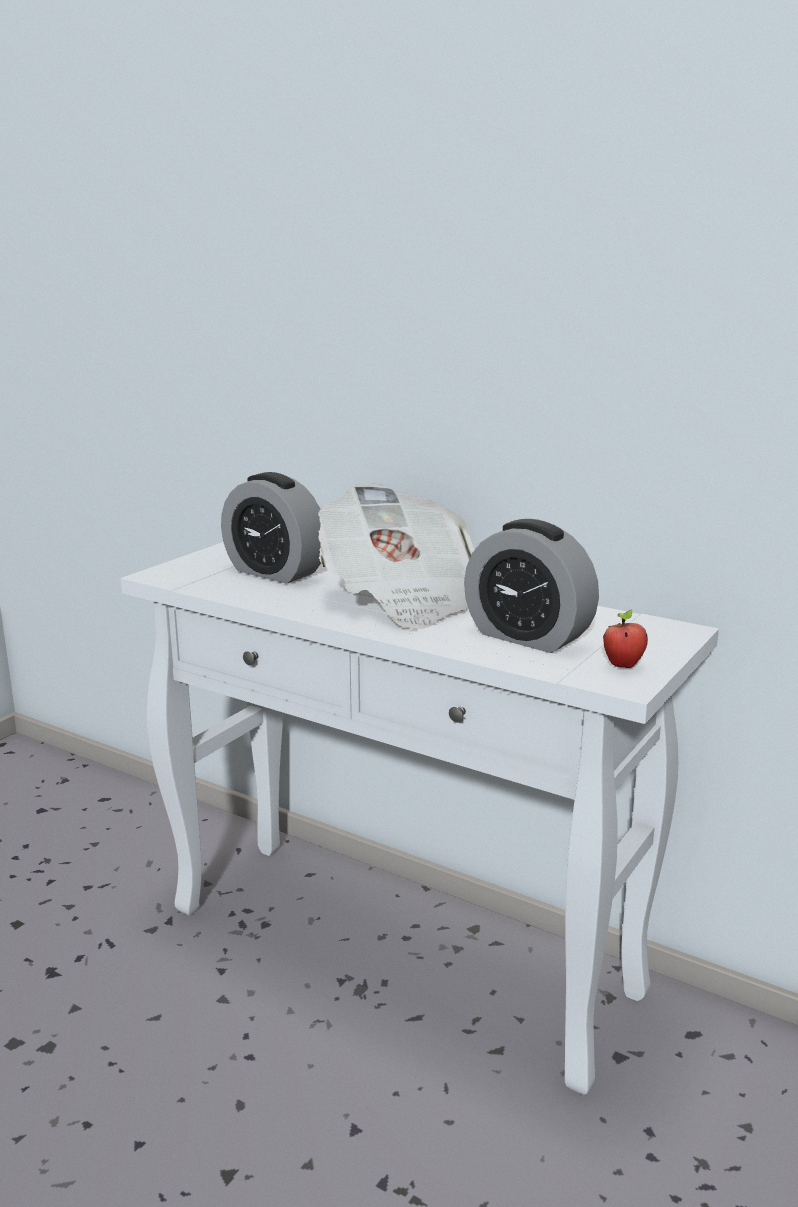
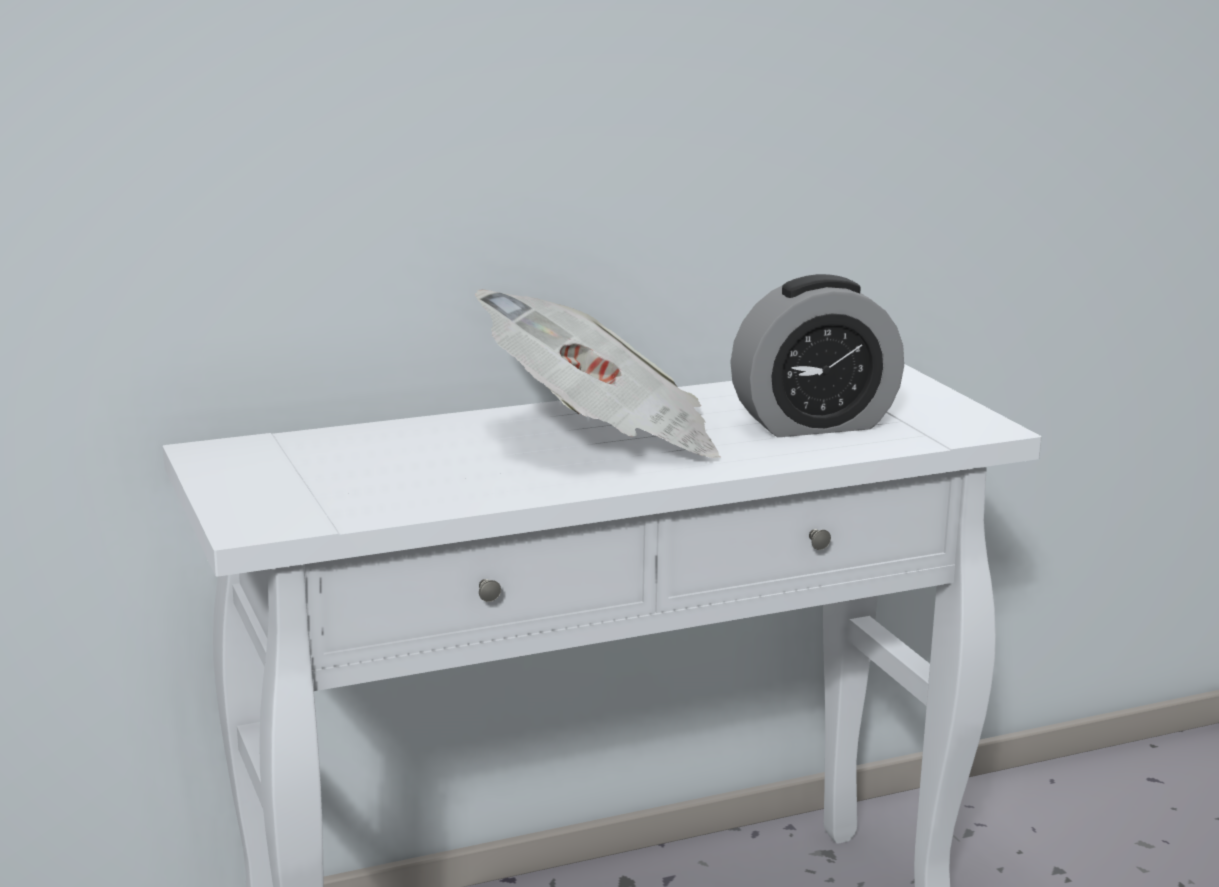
camera: 55 degrees left, 0 degrees up
(274, 572) = (381, 465): alarm clock -> none
(624, 666) = (945, 415): apple -> none

